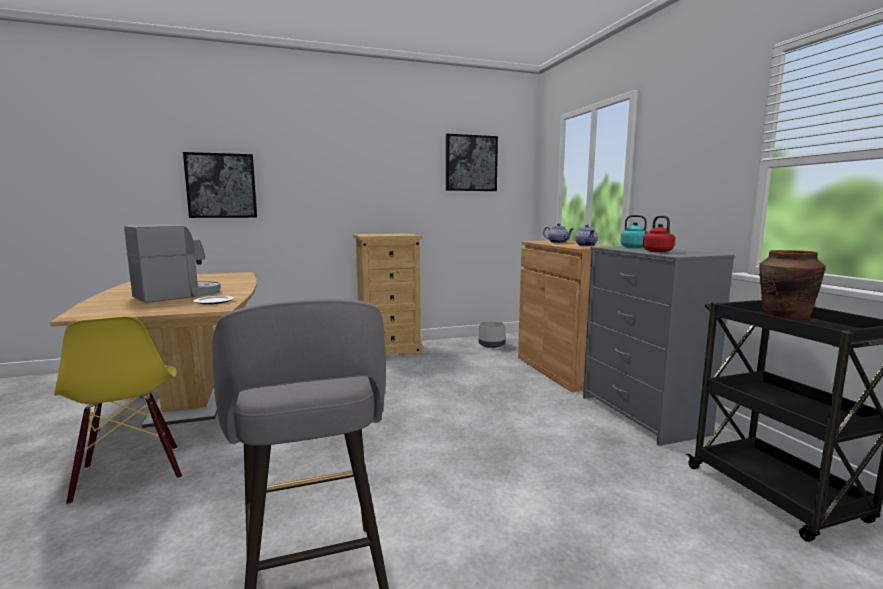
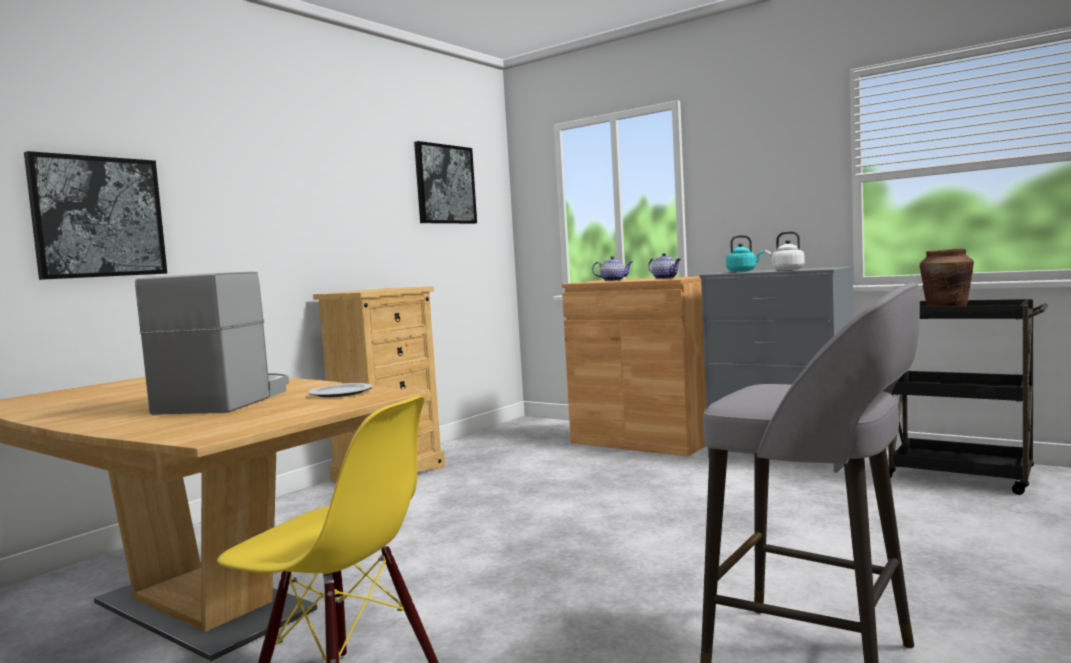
camera: 35 degrees left, 5 degrees down
(492, 345) = (512, 438): grey planter -> none
(656, 251) = (786, 270): red kettle -> white kettle

